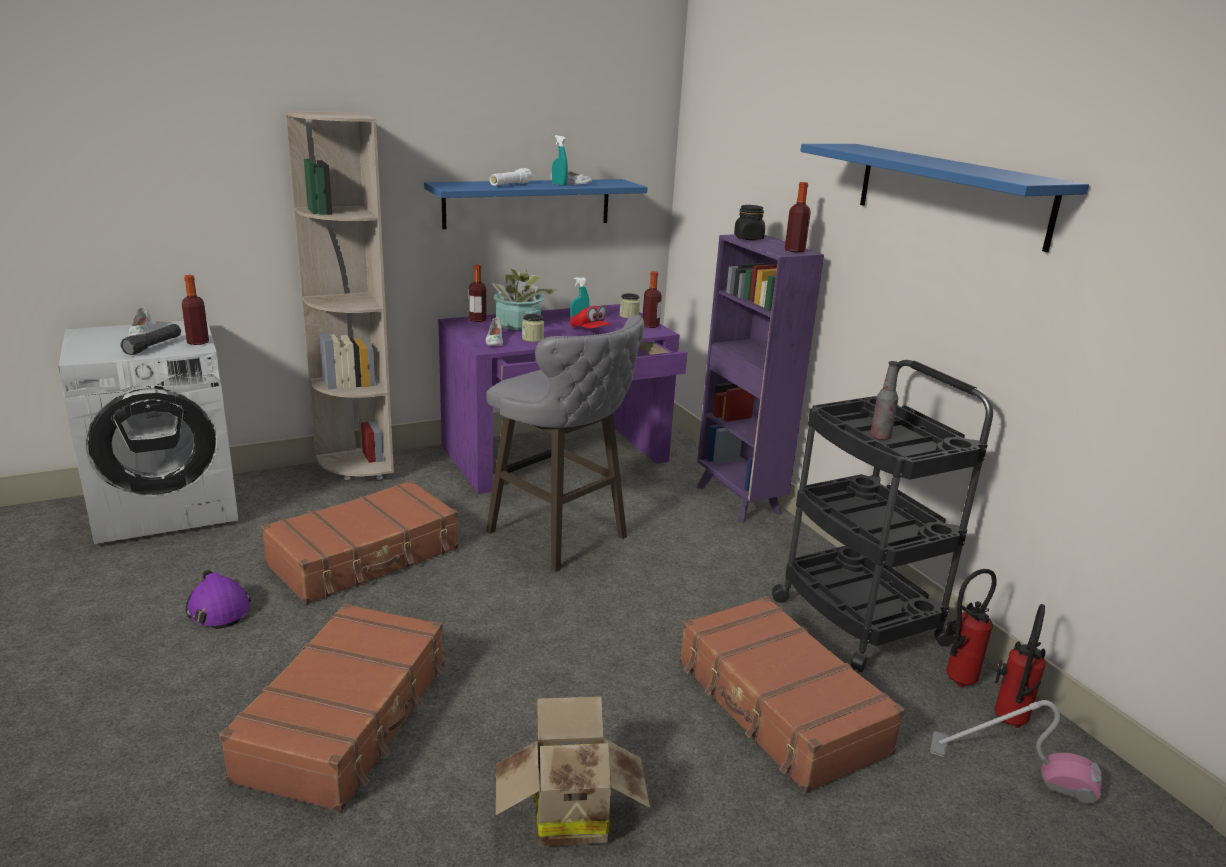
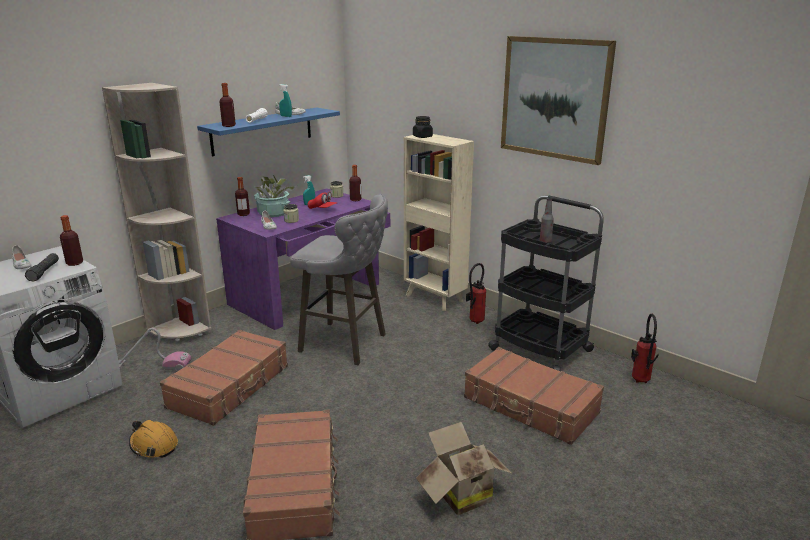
camera: 20 degrees left, 0 degrees up
(218, 609) = (153, 445): purple hard hat -> orange hard hat
(739, 501) = (435, 298): purple bookcase -> beige bookcase
(794, 250) = (456, 141): bottle -> bottle (229, 125)
(950, 193) = (554, 98): blue shelf -> picture
(955, 680) = (604, 367): fire extinguisher -> fire extinguisher (474, 322)
(1011, 768) = (655, 403): vacuum cleaner -> vacuum cleaner (152, 366)

